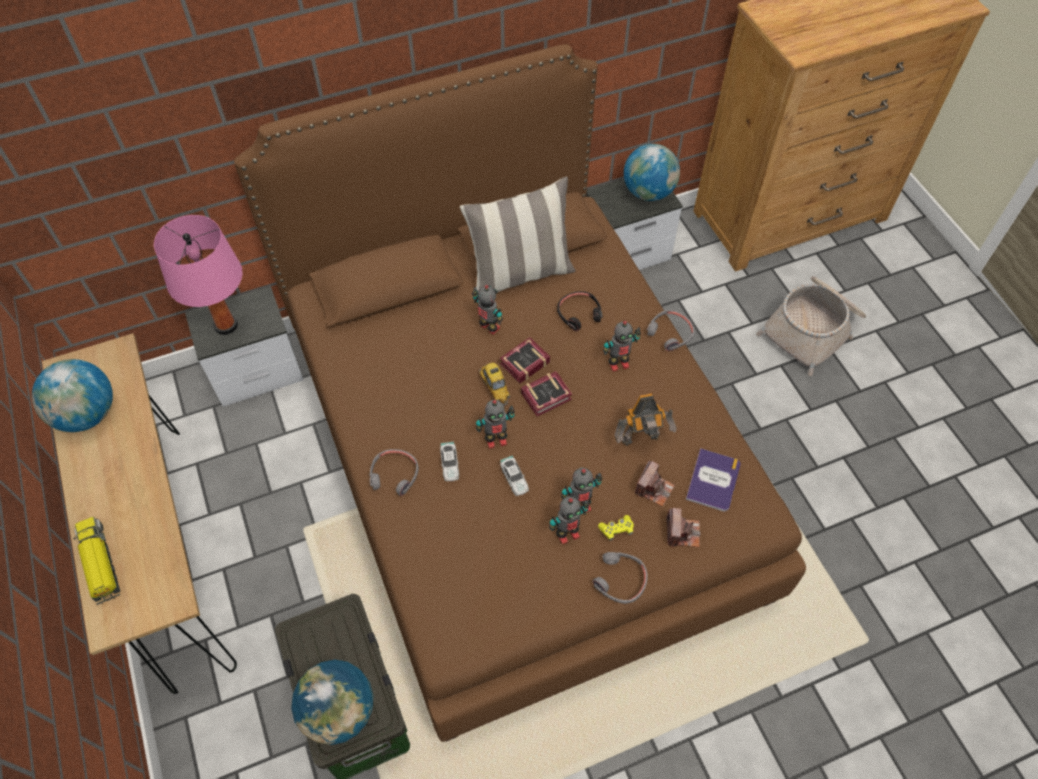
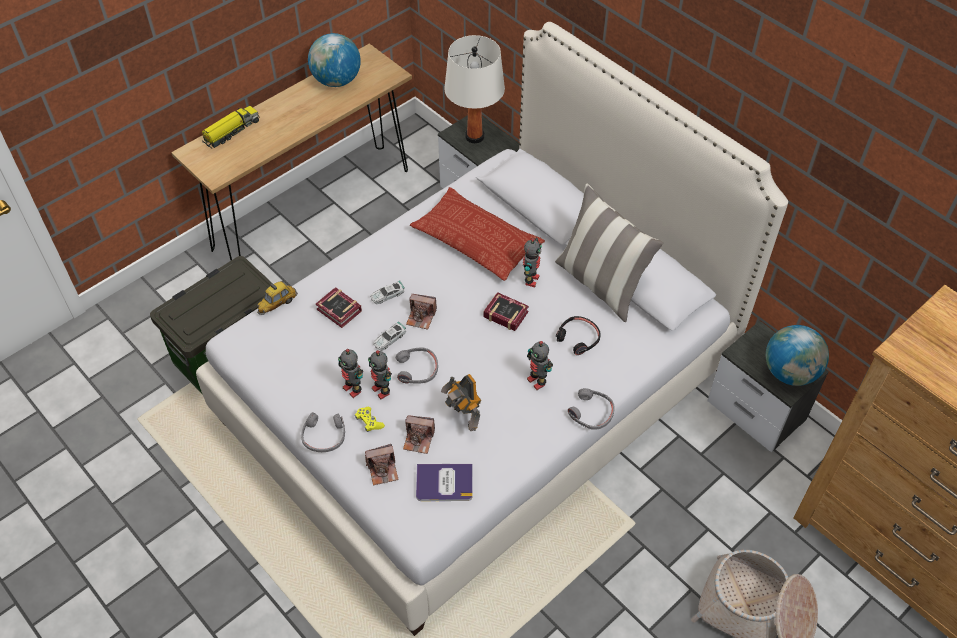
camera: 70 degrees right, 5 degrees down
(226, 325) = (474, 136): pink table lamp -> white table lamp
(339, 711) = (188, 311): globe -> none
(394, 475) = (365, 265): grey headphones -> grey headphones (417, 369)
(410, 357) = (476, 240): none -> pillow
(495, 388) = (471, 302): toy car -> toy car (277, 304)
(496, 440) = (421, 317): toy robot -> camera
(517, 459) = (478, 391): brown bed -> white bed
(548, 396) = (479, 340): book -> book (339, 312)

